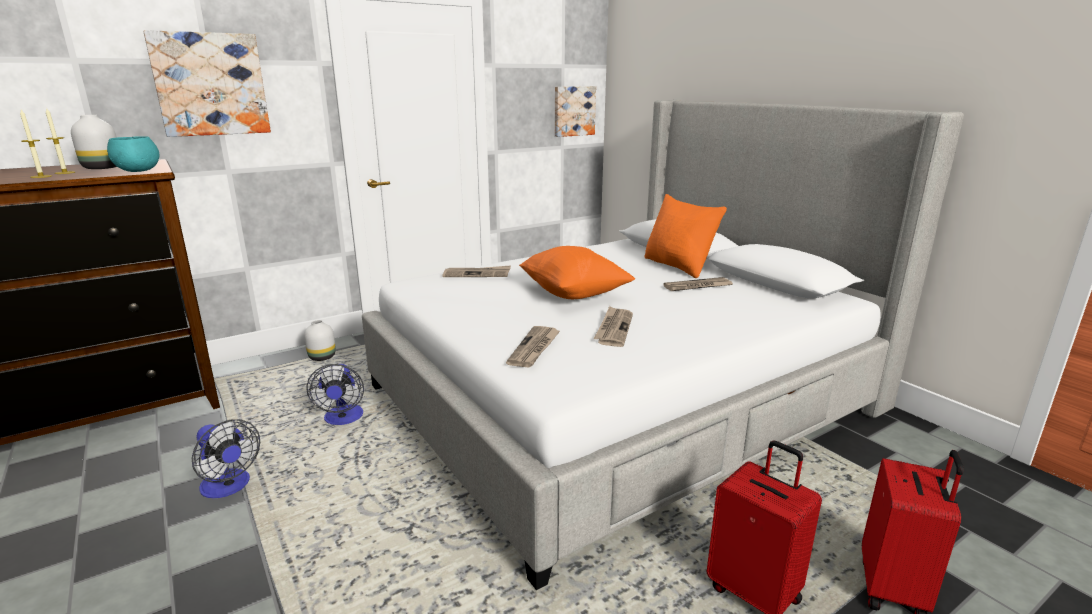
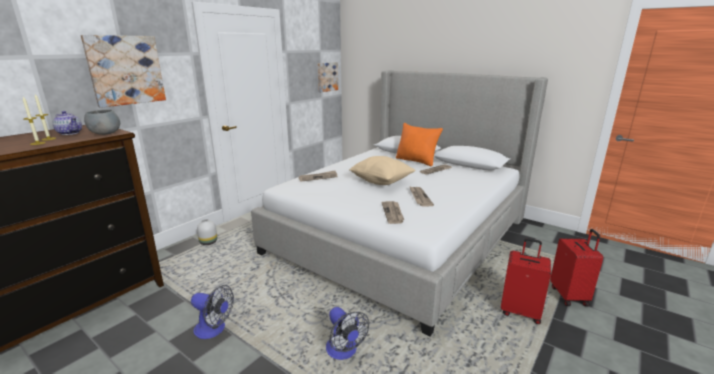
camera: 20 degrees left, 0 degrees up
(103, 168) = (70, 133): white vase -> teapot
(138, 171) = (105, 133): turquoise bowl -> grey bowl
(343, 419) = (254, 276): fan -> fan (344, 351)
(573, 294) = (381, 182): orange pillow -> beige pillow

